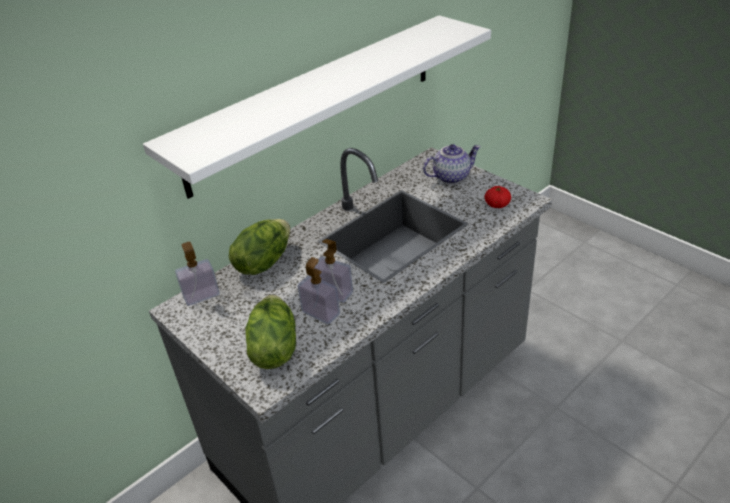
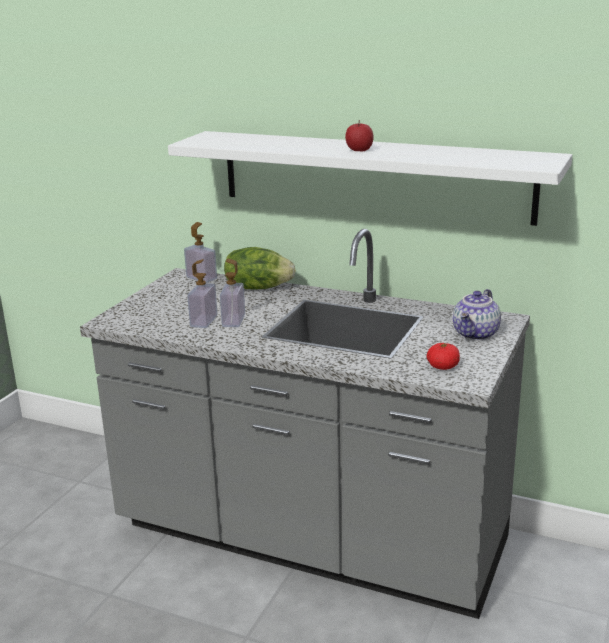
camera: 65 degrees right, 15 degrees down
(273, 348) = (152, 314): lettuce -> none
(343, 80) = (359, 150): none -> apple
(451, 176) = (476, 334): teapot -> teapot turned 75 degrees clockwise

